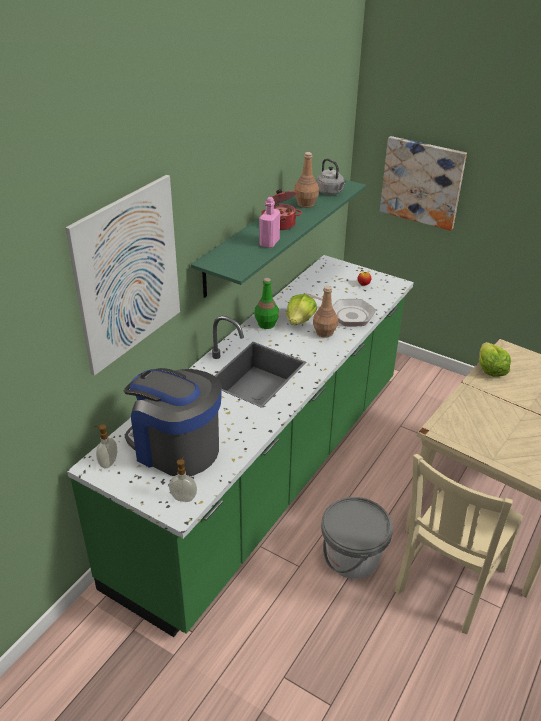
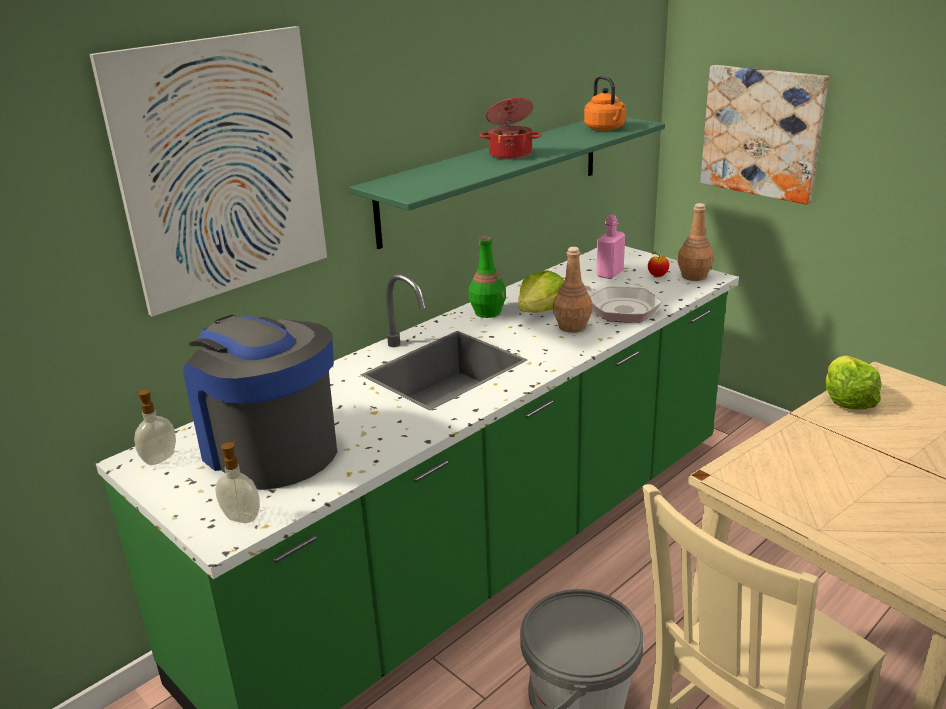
camera: 15 degrees right, 10 degrees down
(269, 243) = (480, 170): pink bottle -> pink bottle (610, 274)
(305, 204) = (561, 138): brown bottle -> brown bottle (693, 276)
(330, 192) = (606, 129): grey kettle -> orange kettle

